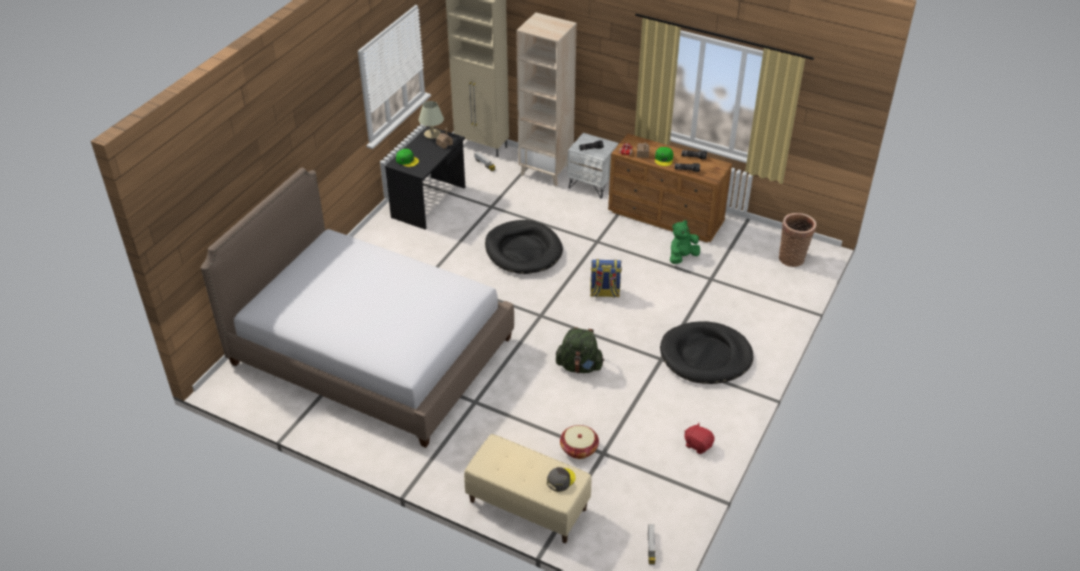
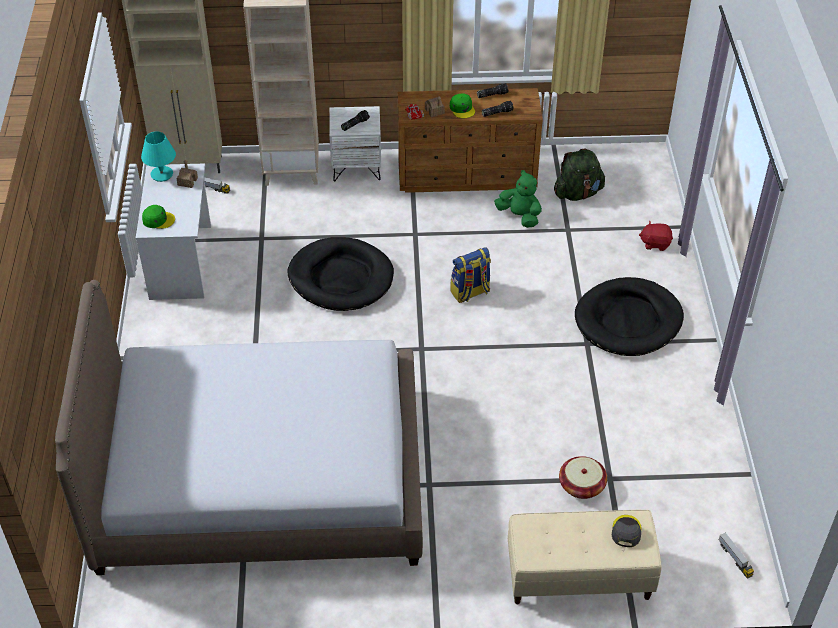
camera: 30 degrees left, 5 degrees up
(429, 202) = (182, 261): black desk -> white desk
(432, 134) = (161, 174): beige table lamp -> turquoise table lamp
(579, 366) = (509, 390): green backpack -> green backpack (578, 193)
(682, 257) = (519, 216): green plush toy -> green plush toy turned 105 degrees clockwise
(698, 445) = (695, 423): red plush toy -> red plush toy (655, 243)
(792, 257) = (630, 172): basket -> none

